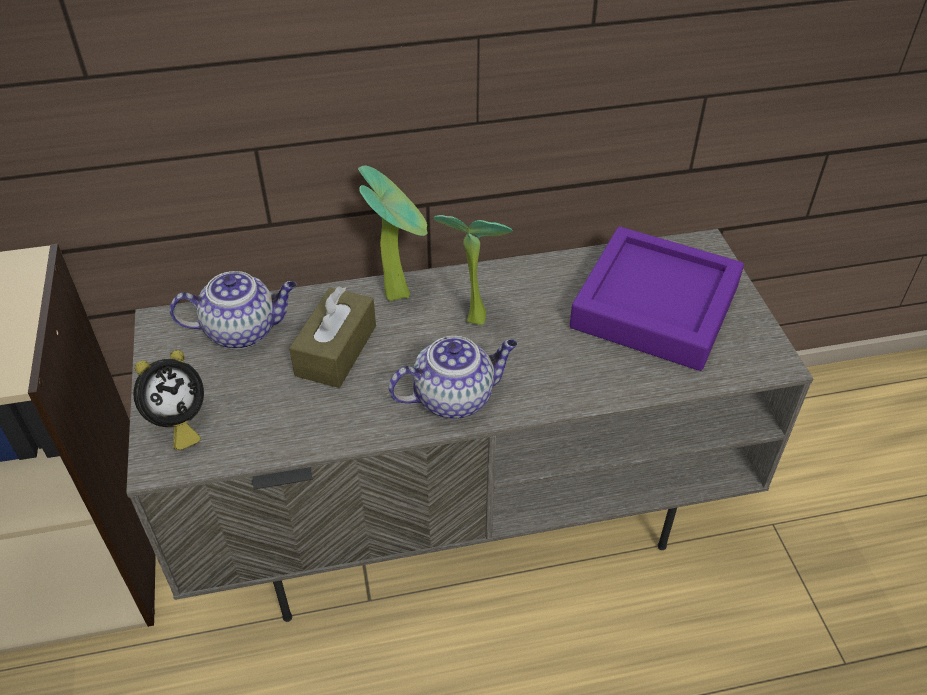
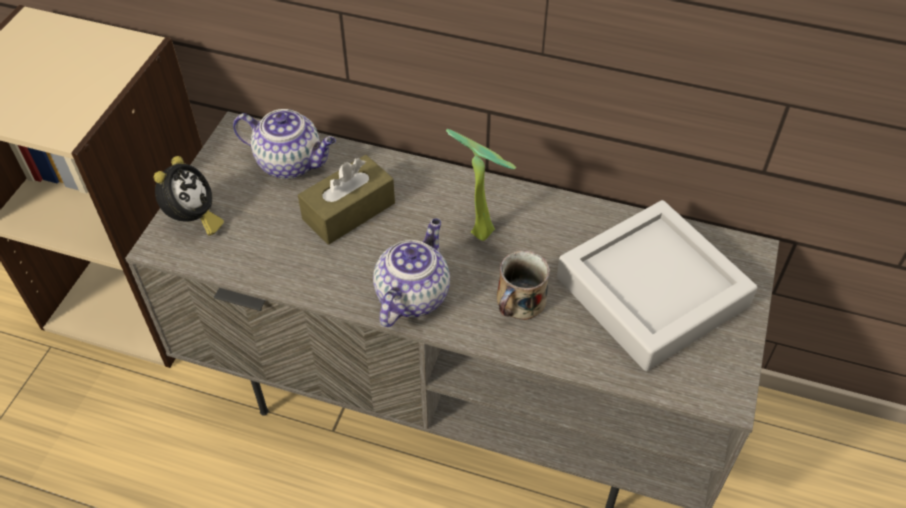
camera: 30 degrees right, 5 degrees up
(177, 424) = (193, 220): alarm clock -> alarm clock turned 60 degrees counterclockwise
(400, 292) = (436, 181): potted plant -> none
(455, 397) = (412, 295): teapot -> teapot turned 75 degrees counterclockwise
(555, 362) = (520, 302): none -> mug
(655, 307) = (651, 292): purple tray -> grey tray

